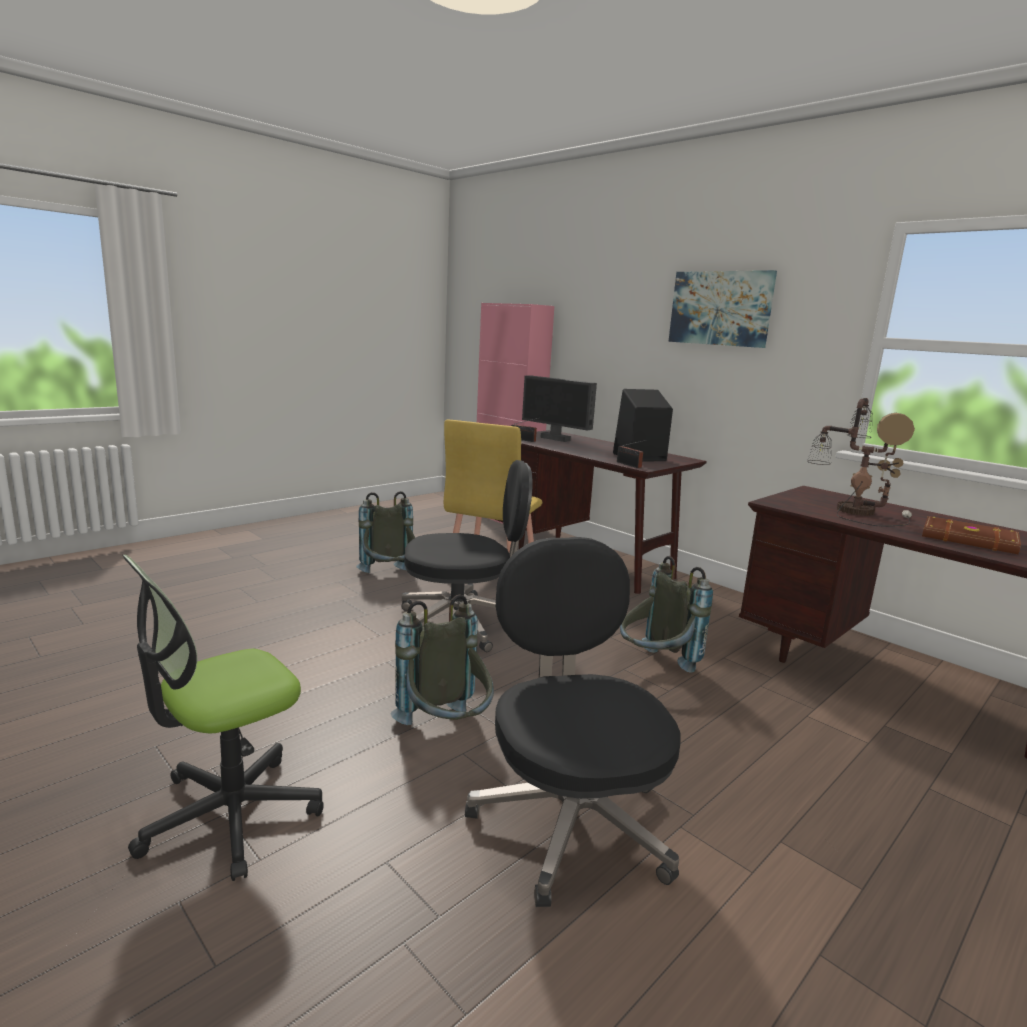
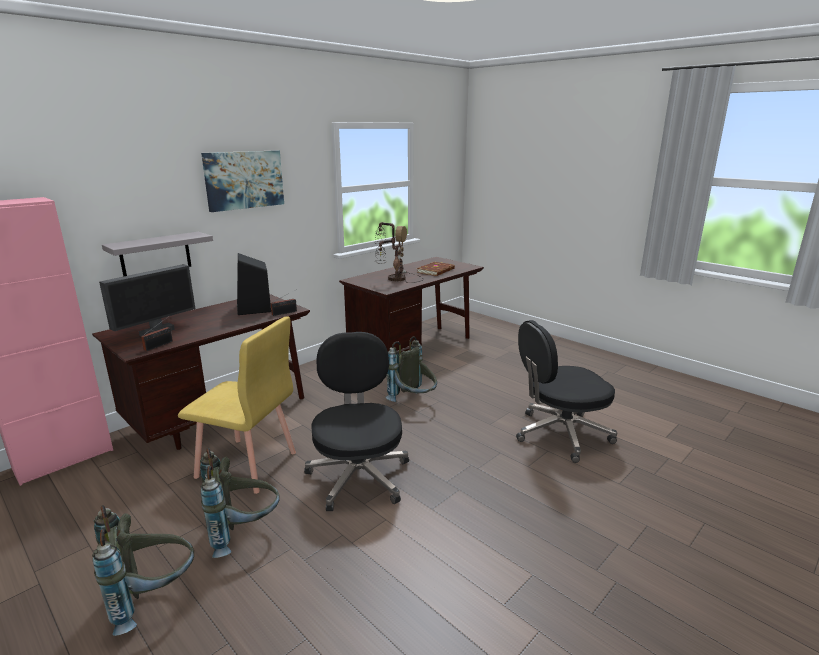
camera: 90 degrees left, 5 degrees up
(230, 814) = (627, 546): office chair -> none
(446, 731) = (510, 473): grey backpack -> grey backpack (153, 598)
(613, 376) = (155, 254): none -> grey shelf

